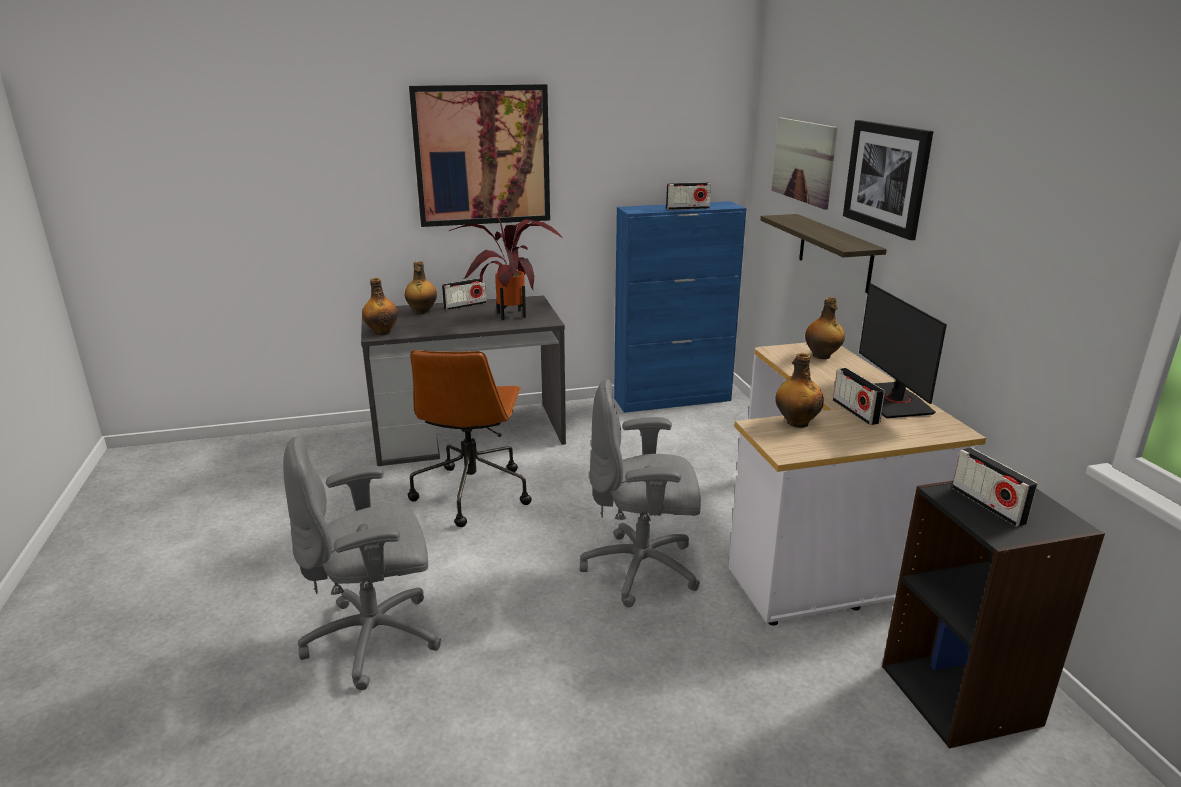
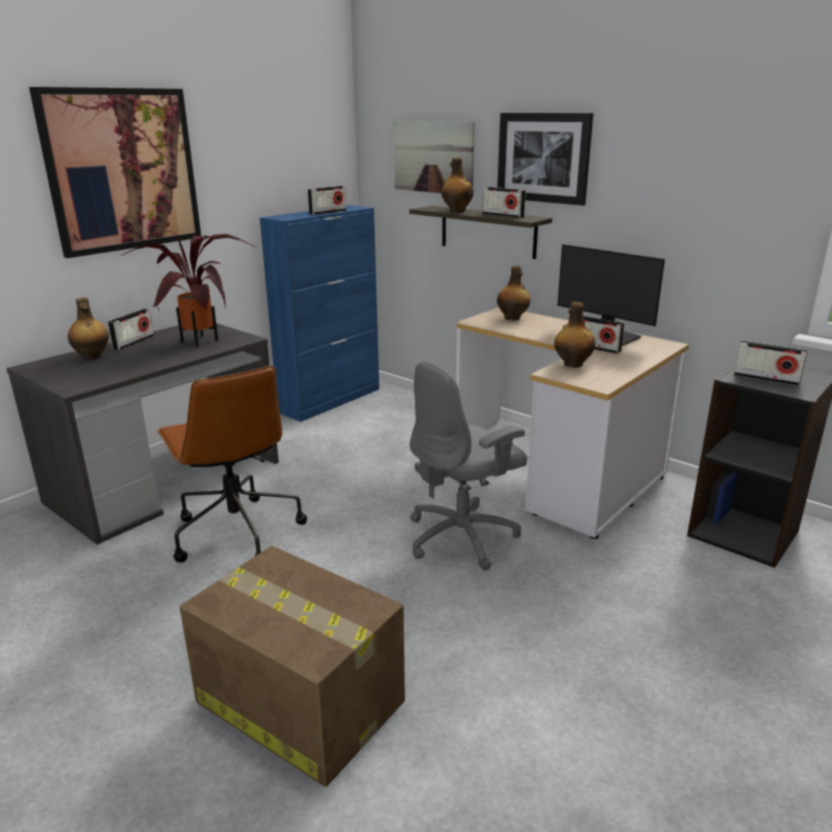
camera: 35 degrees left, 0 degrees up
(375, 638) = (298, 700): grey office chair -> cardboard box
(382, 332) = (76, 384): bottle -> bottle (457, 211)
(835, 238) = (503, 215): none -> radio

